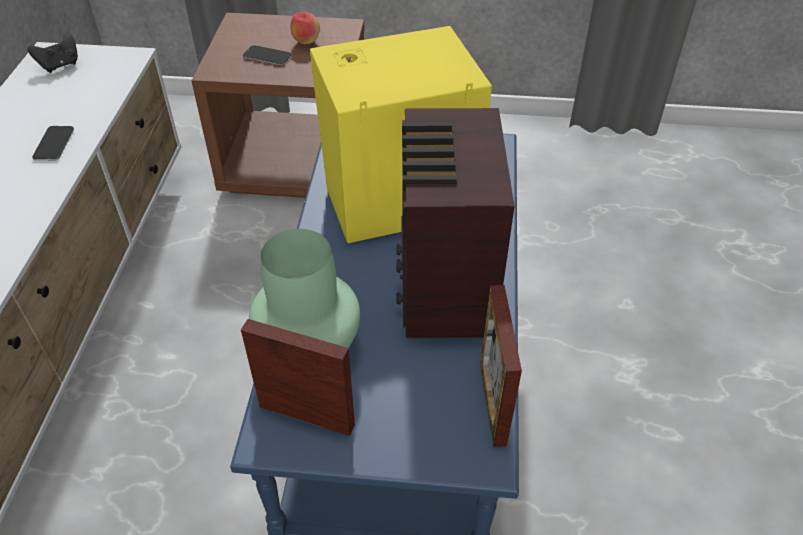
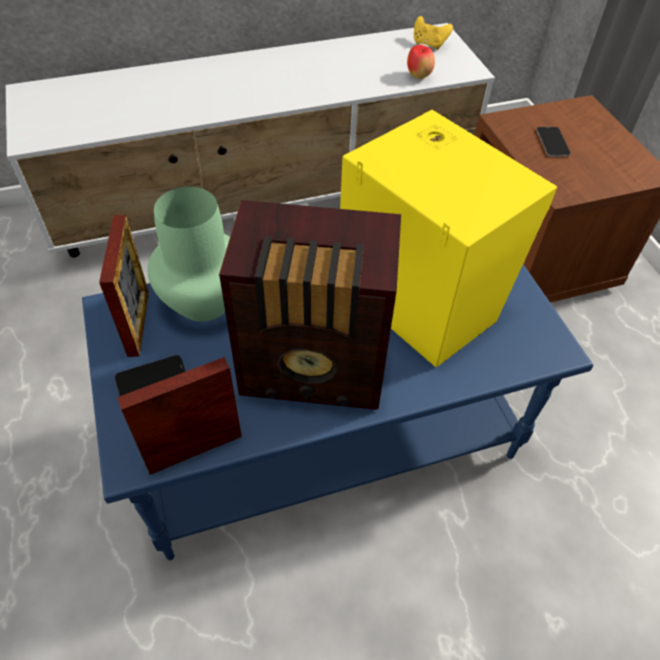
camera: 65 degrees right, 5 degrees up
(54, 144) = (340, 81): phone -> phone (151, 378)
(60, 65) = (429, 44): black game controller -> yellow game controller
(306, 42) = (599, 157): apple -> apple (418, 76)
(444, 290) = (316, 370): radio -> radio turned 150 degrees counterclockwise

